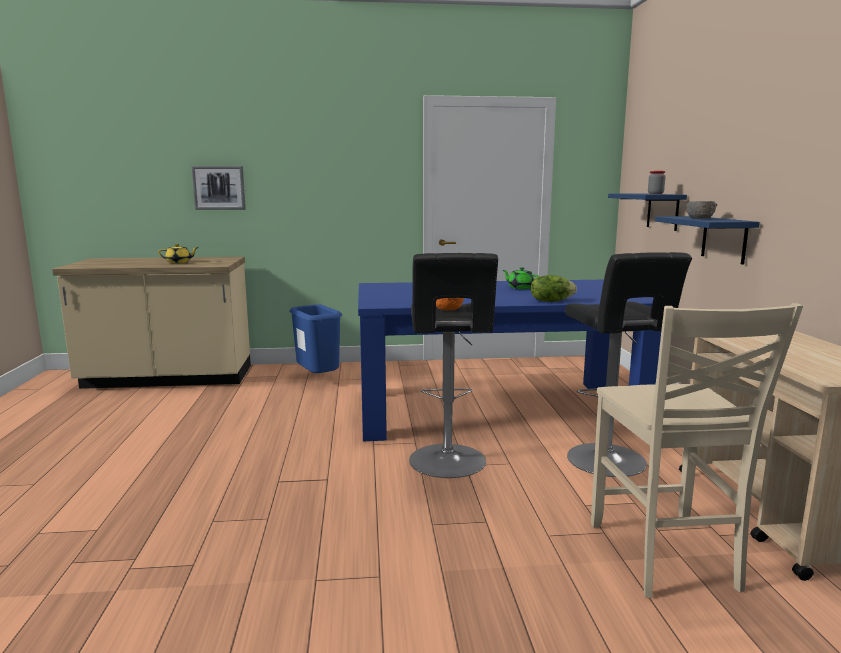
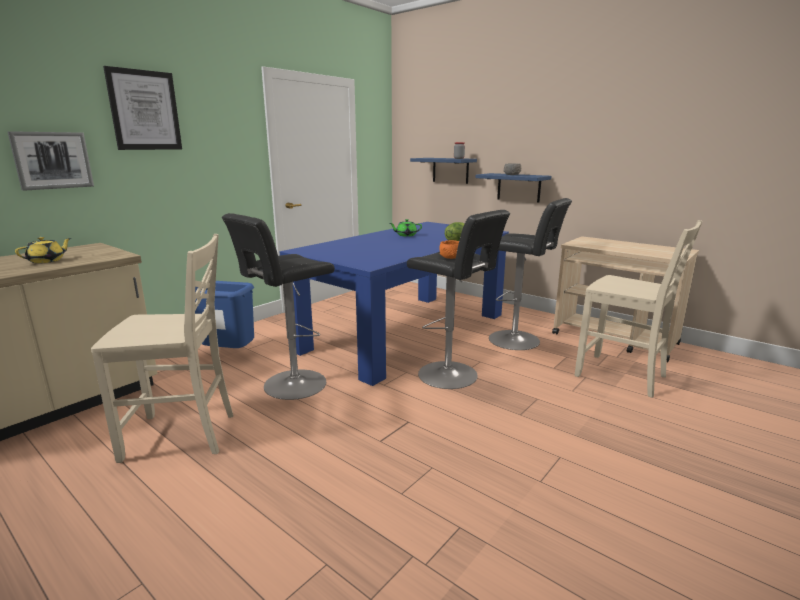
camera: 45 degrees left, 5 degrees up
(190, 421) = (182, 436): none -> beige chair
(295, 146) = (144, 110): none -> picture
(309, 416) = (291, 385): none -> black stool

